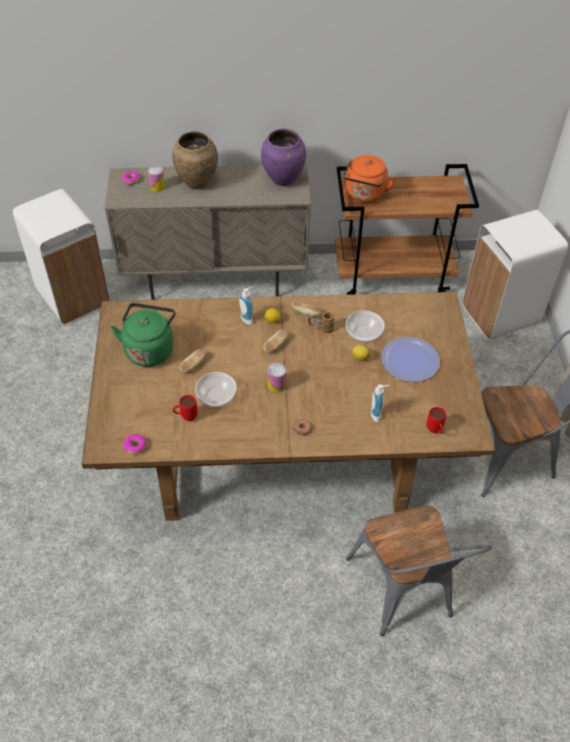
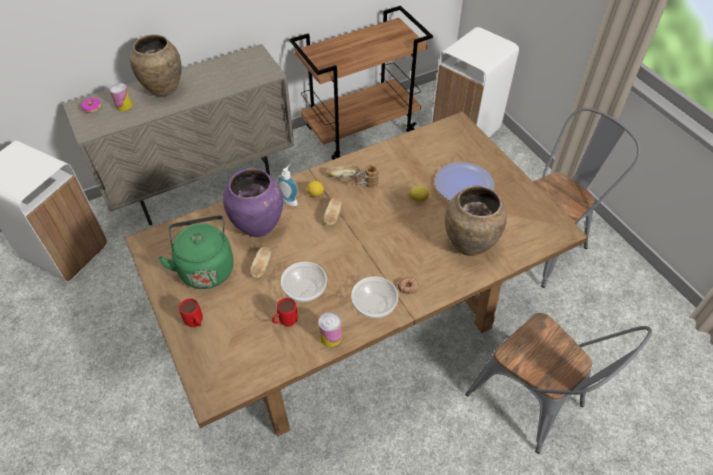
camera: 25 degrees left, 0 degrees up
(135, 446) = (248, 377): donut -> none
(277, 385) = (357, 254): can -> can (330, 337)
(283, 179) = (248, 63): purple vase -> purple vase (259, 226)
(364, 333) = (407, 175): bowl -> bowl (374, 304)
(365, 195) = (327, 57): orange kettle -> none
(377, 414) = (468, 245): soap dispenser -> brown vase
(435, 431) = (528, 240): red mug -> red mug (196, 324)

